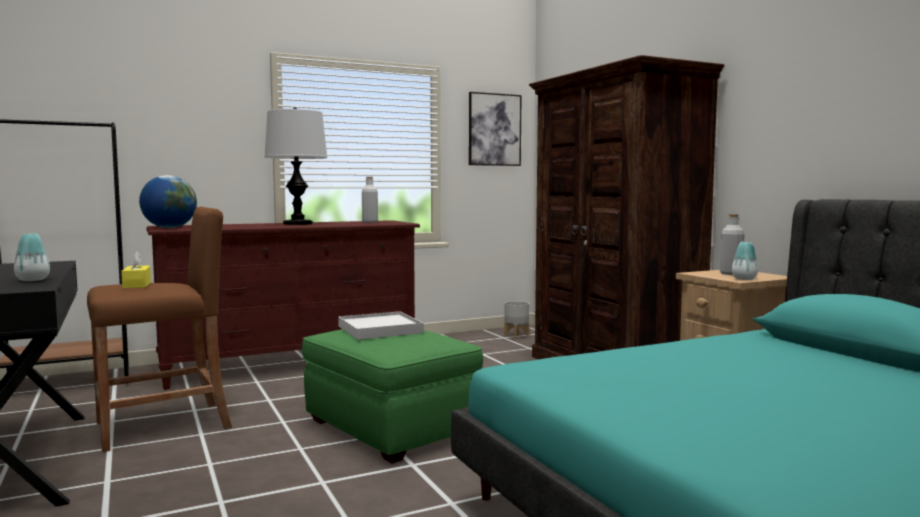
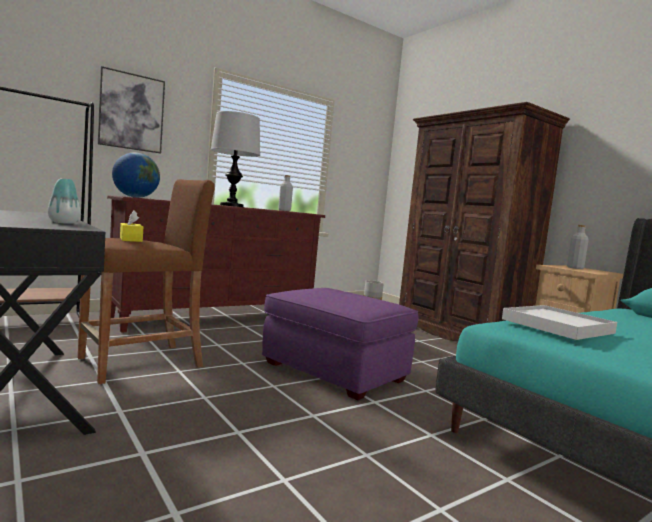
camera: 10 degrees left, 0 degrees up
(380, 329) = (330, 292): white tray -> white tray (557, 326)
(391, 429) = (335, 372): green ottoman -> purple ottoman
(494, 129) = (365, 153): picture -> picture (131, 112)
(744, 279) = (593, 272): vase -> none

